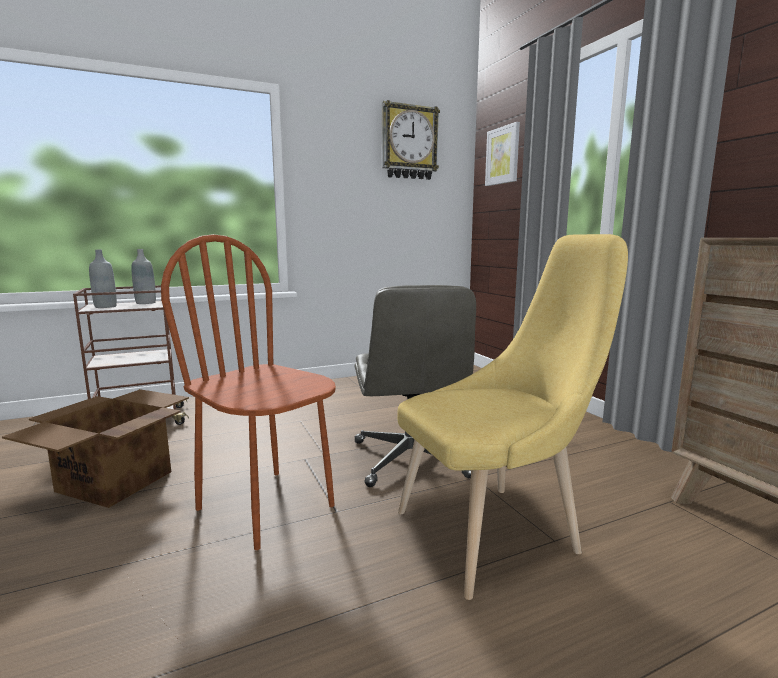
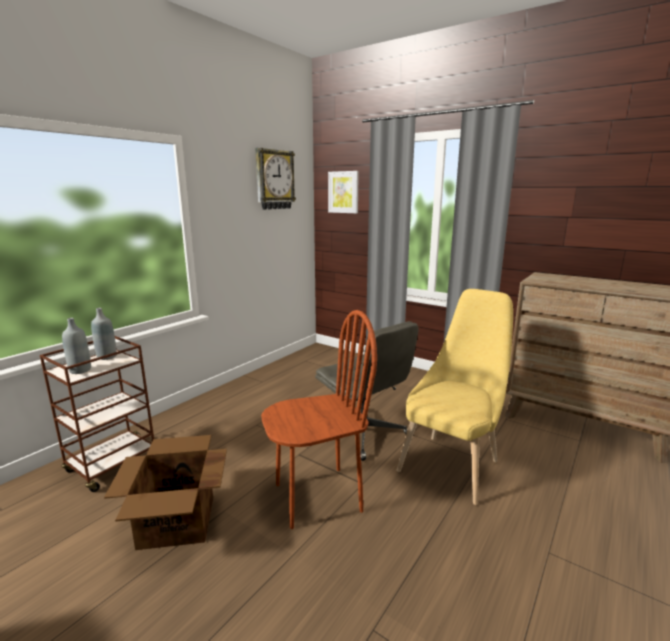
camera: 30 degrees left, 5 degrees up
(266, 506) = (317, 496): brown chair -> brown chair turned 150 degrees clockwise

